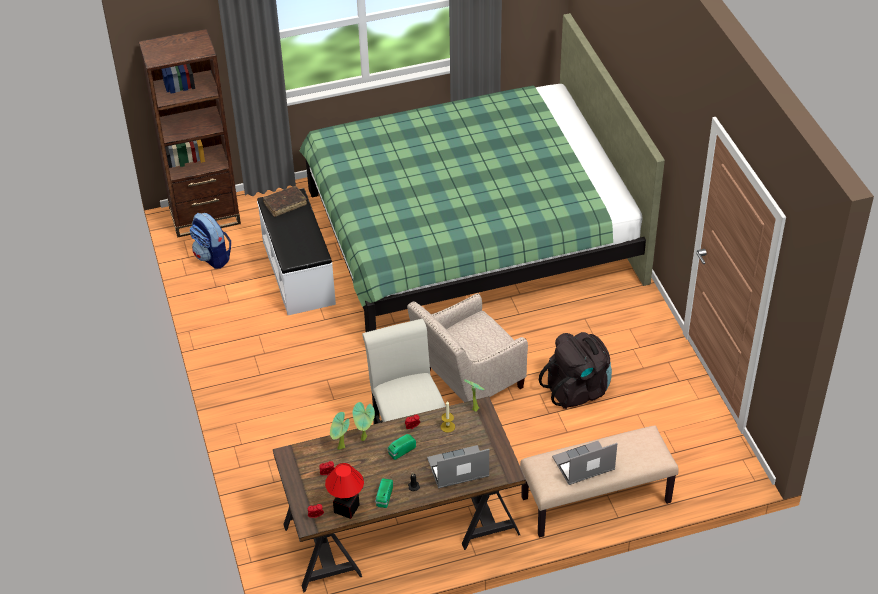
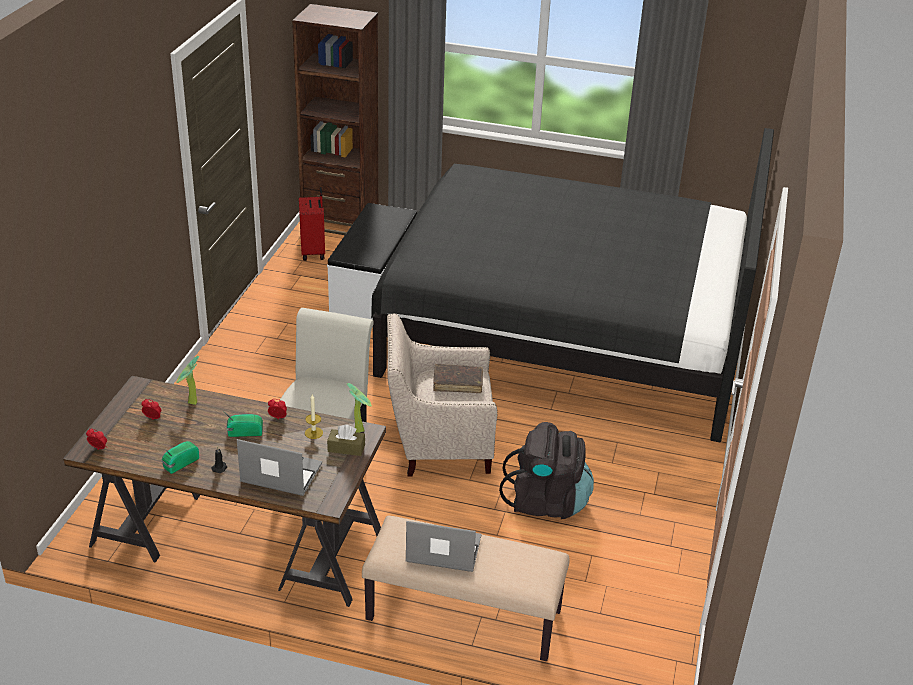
camera: 30 degrees right, 10 degrees down
(213, 257) = (314, 252): backpack -> red suitcase
(285, 204) = (386, 215): brown book -> brown book (458, 383)
(347, 509) = (134, 456): table lamp -> none
(365, 439) = (222, 406): potted plant -> none
(471, 235) = (567, 326): green bed -> black bed
(480, 426) = (346, 448): none -> brown tissue box

